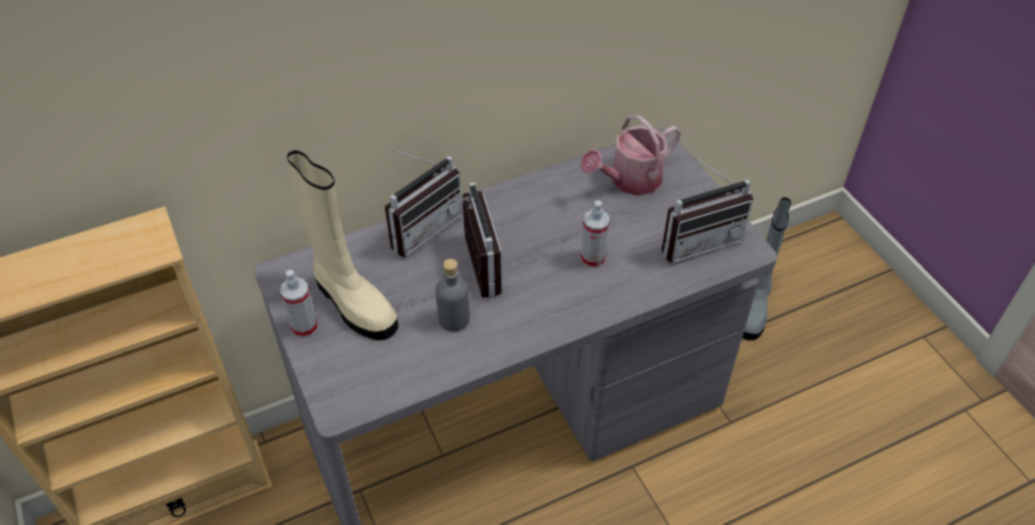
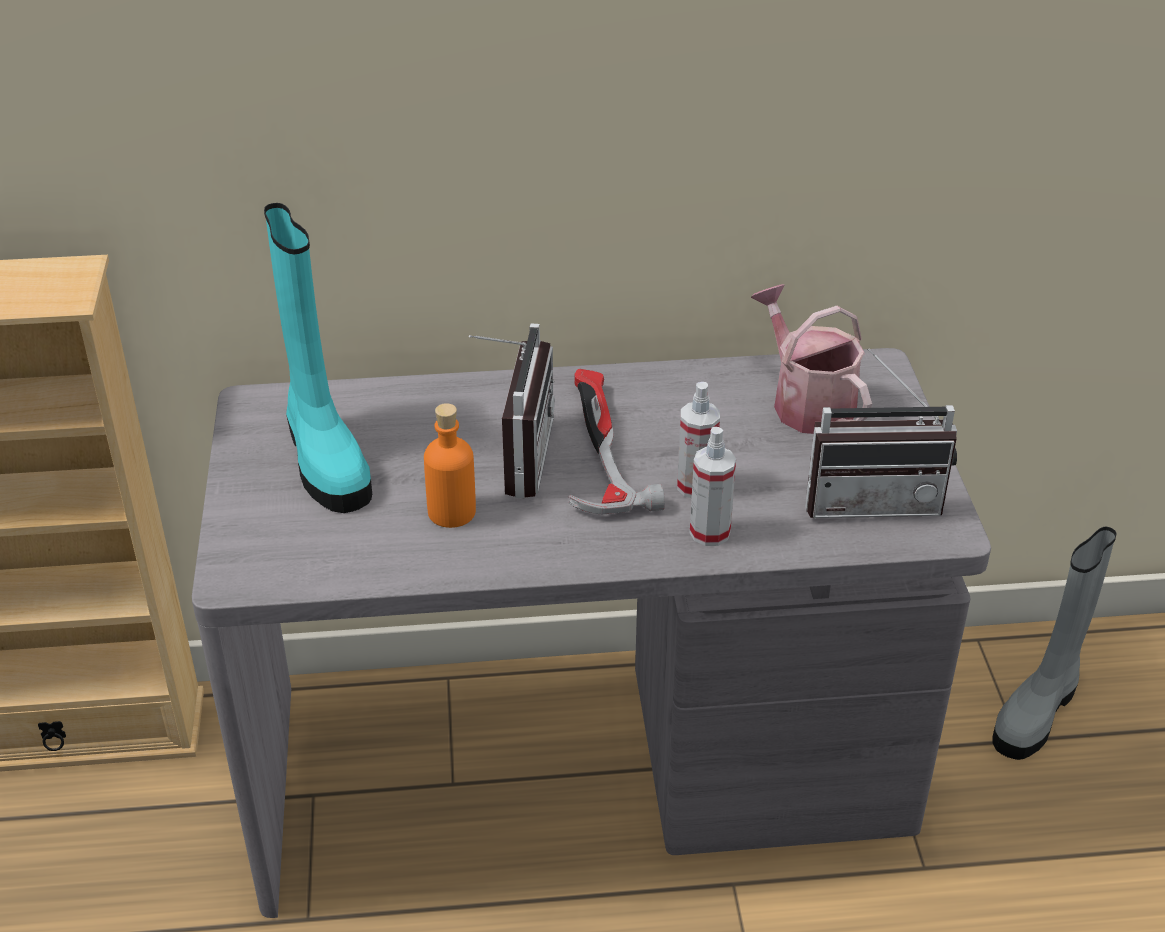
camera: 20 degrees right, 10 degrees down
(304, 327) = (245, 472): spray bottle -> spray bottle (710, 532)
(352, 303) = (325, 459): beige boot -> turquoise boot
(421, 226) = (470, 392): radio -> none
(454, 319) = (452, 512): grey bottle -> orange bottle
(522, 247) = (598, 448): none -> hammer
(629, 181) = (806, 402): watering can -> watering can turned 75 degrees clockwise

